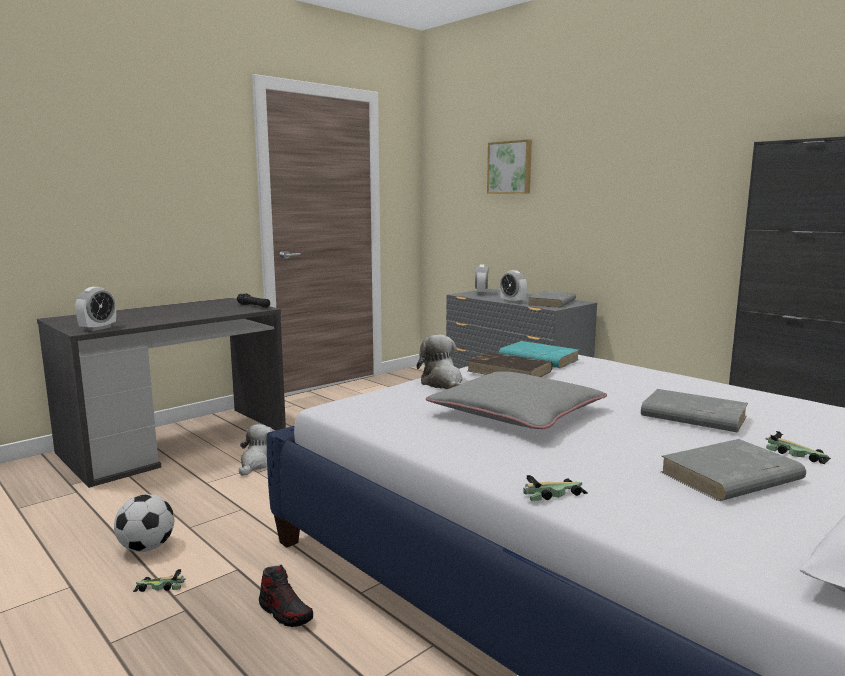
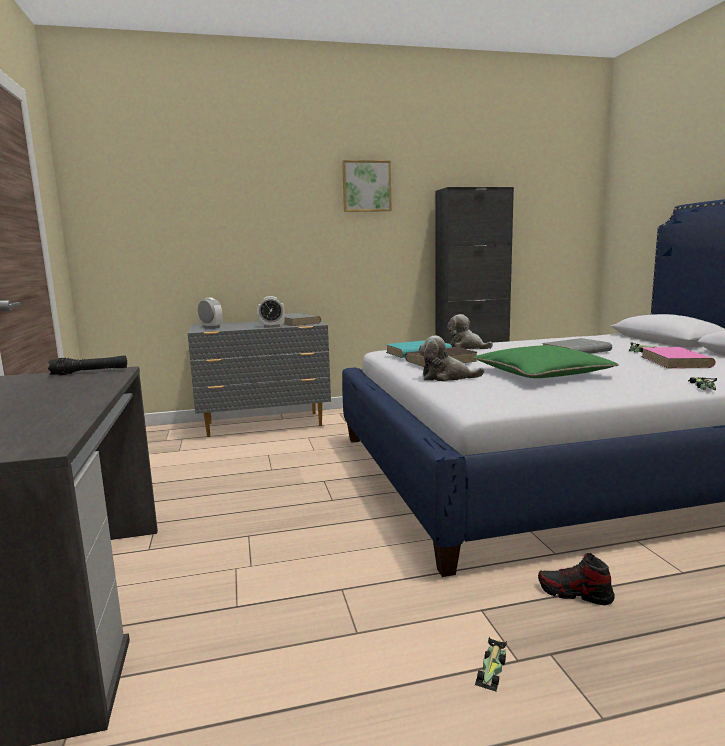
camera: 60 degrees left, 0 degrees up
(98, 328) = (46, 438): alarm clock -> none
(147, 547) = (386, 673): football -> none
(256, 464) = (227, 563): plush toy -> plush toy (467, 347)
(285, 612) = (574, 593): shoe -> shoe turned 135 degrees counterclockwise
(510, 167) = (203, 199): picture -> picture (366, 186)
(516, 413) = (541, 373): grey pillow -> green pillow
(730, 477) = (676, 362): grey book -> pink book

